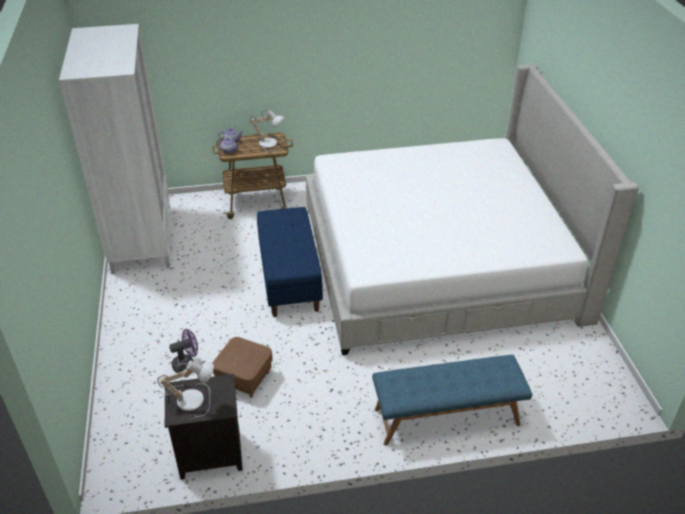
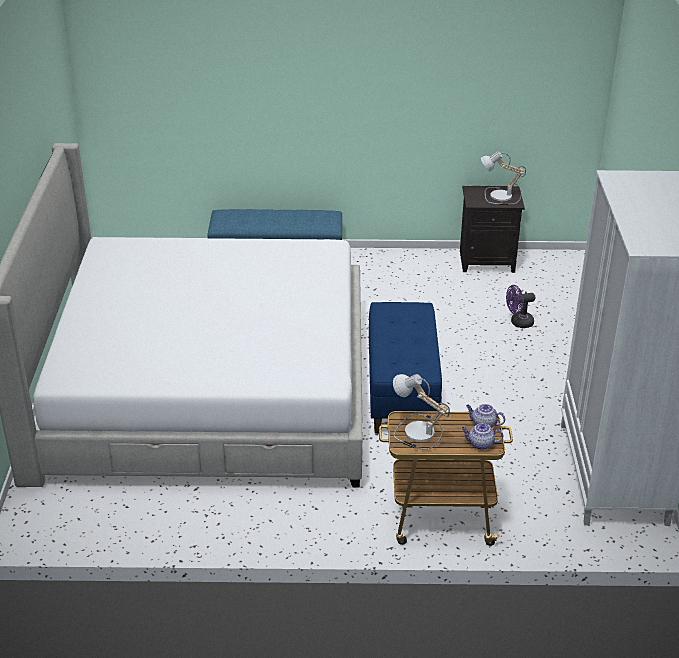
camera: 170 degrees left, 5 degrees down
(244, 378) = (458, 305): brown ottoman -> none

